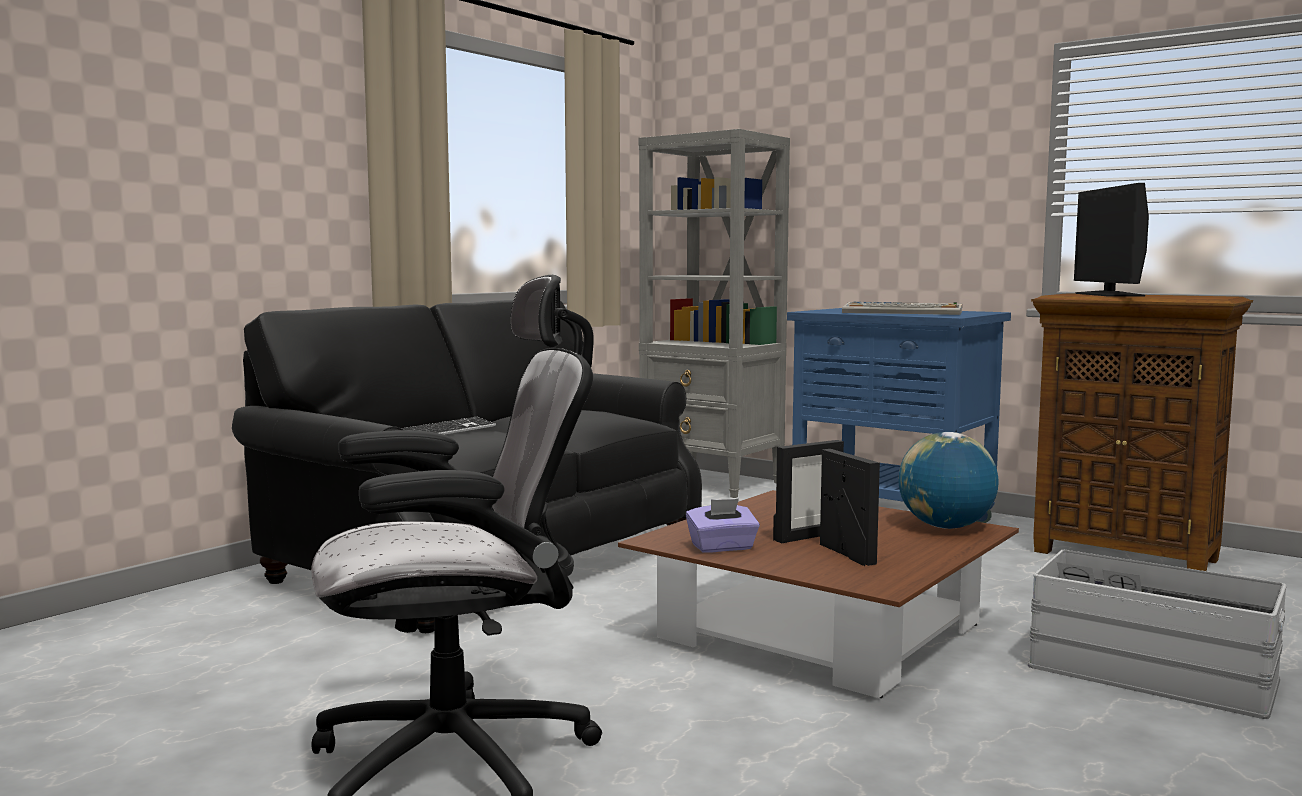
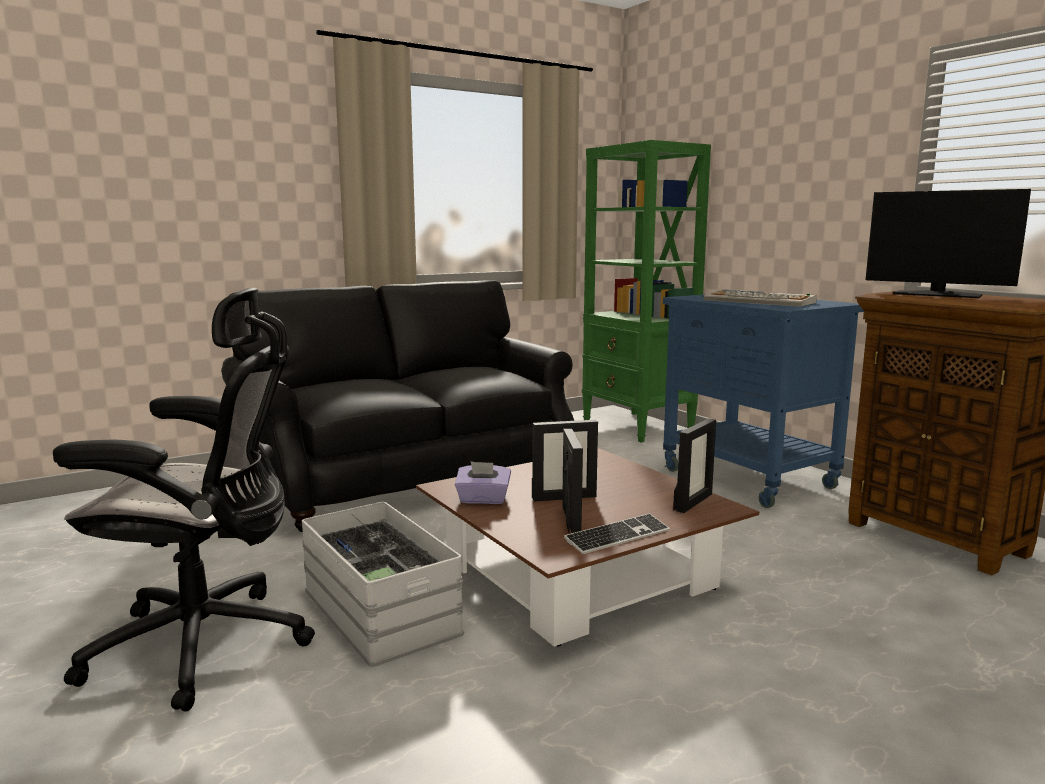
camera: 20 degrees right, 5 degrees up
(449, 430) = (359, 382): keyboard -> keyboard (617, 536)
(712, 483) = (638, 427): grey bookcase -> green bookcase
(945, 527) = (693, 502): globe -> picture frame
(1109, 295) = (937, 294): monitor -> monitor turned 75 degrees counterclockwise
(1150, 672) = (828, 667): grey storage box -> grey storage box (378, 611)

